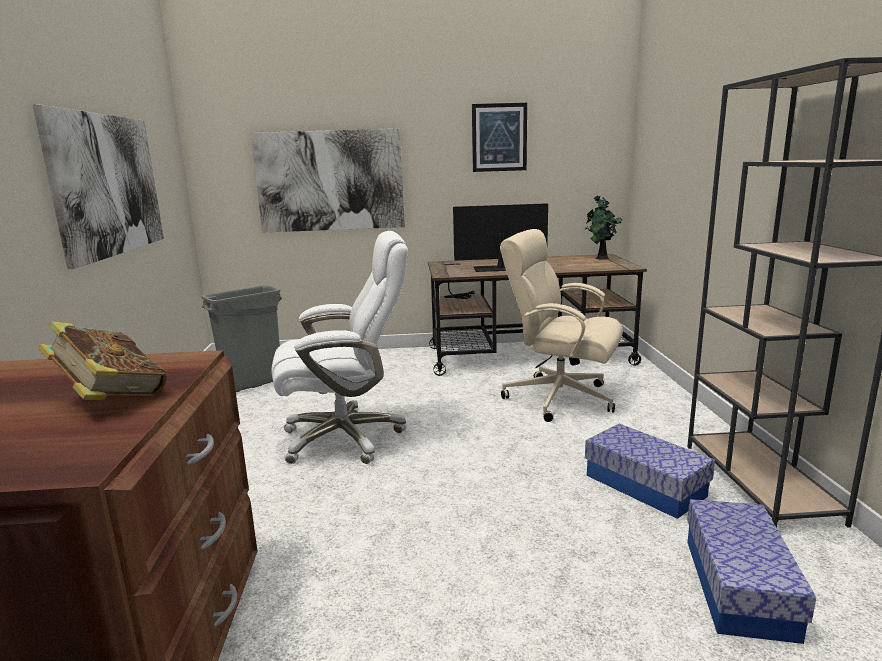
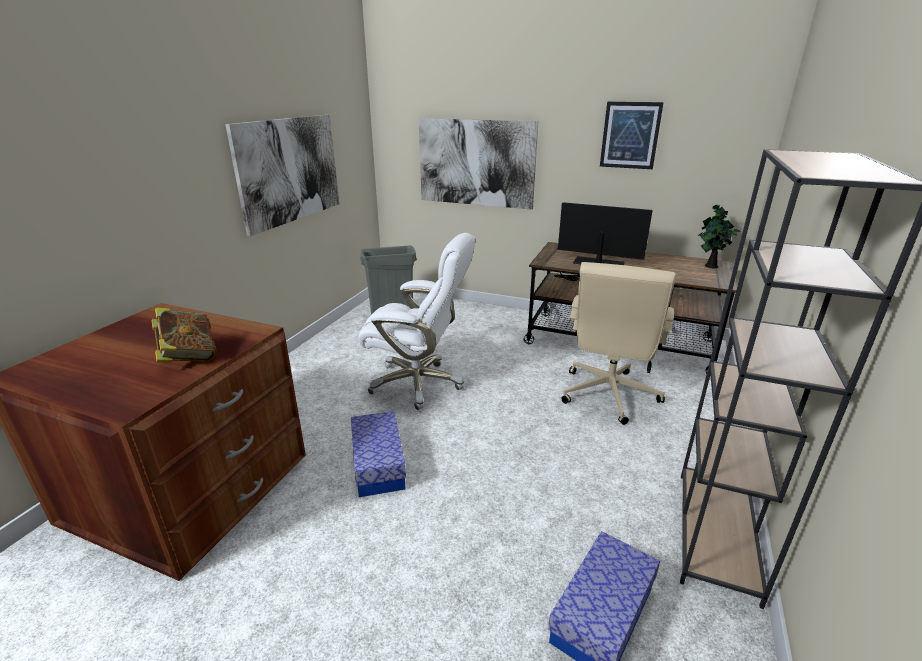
camera: 25 degrees right, 10 degrees up
(560, 398) = (609, 393): beige office chair -> beige office chair turned 120 degrees counterclockwise
(645, 485) = (607, 499): storage box -> storage box (378, 464)

